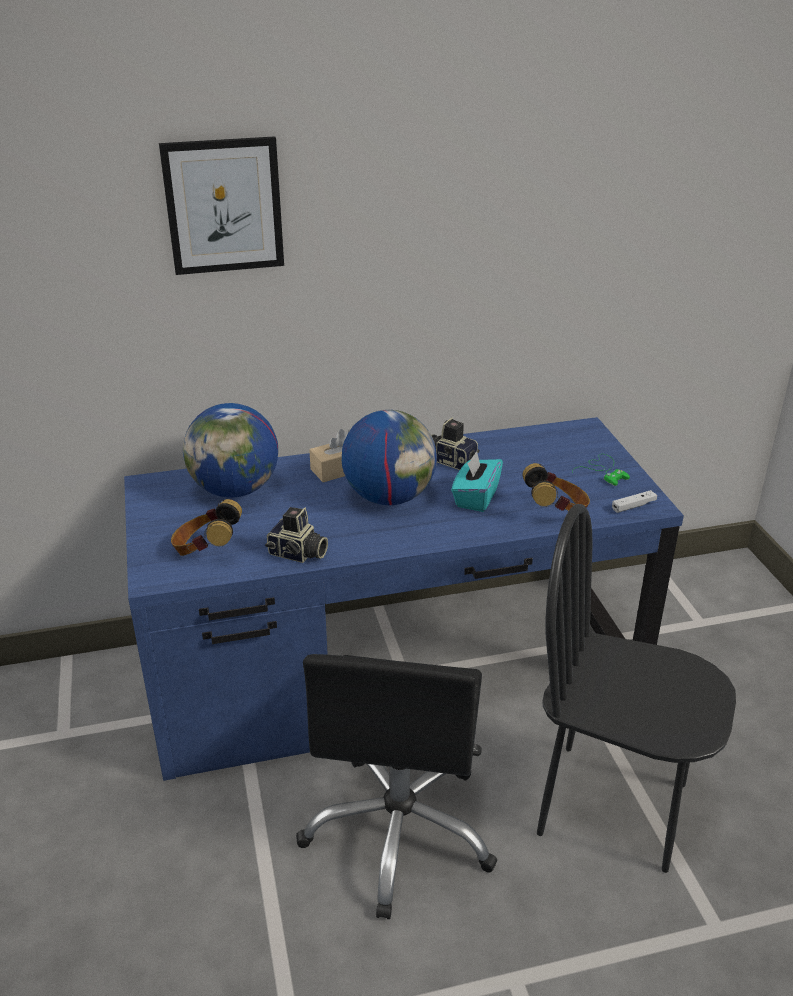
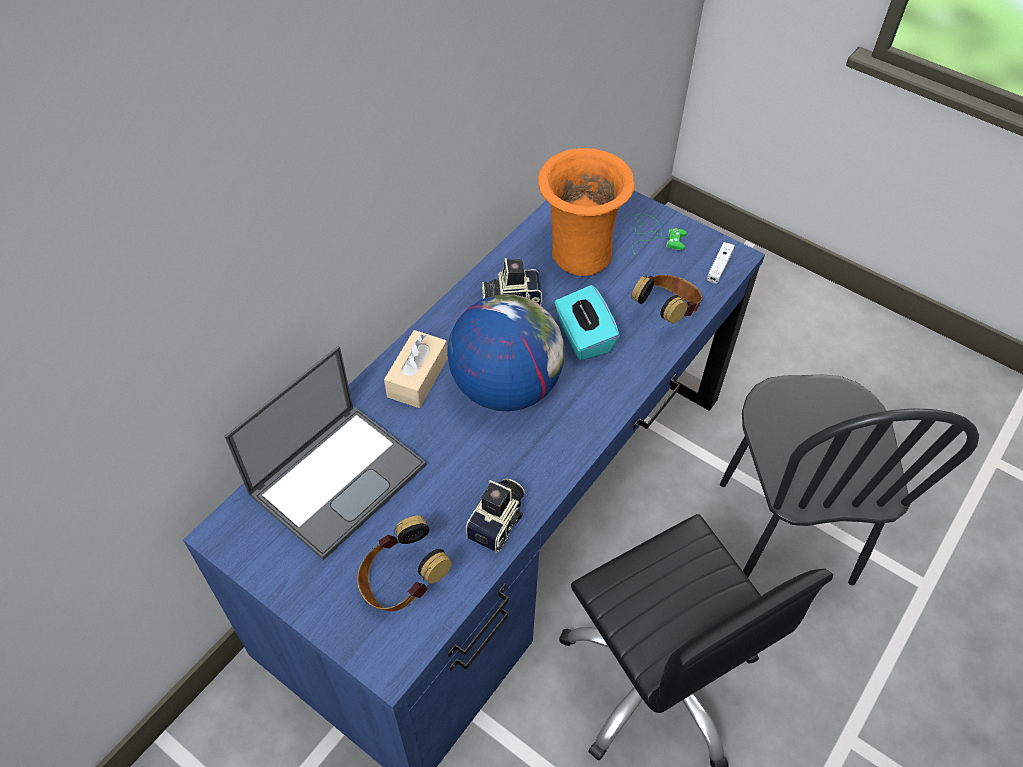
camera: 40 degrees left, 20 degrees up
(224, 206) = (218, 159): picture -> none
(235, 490) = (339, 477): globe -> laptop
(297, 554) = (499, 522): camera -> camera turned 45 degrees counterclockwise
(529, 457) = (578, 254): none -> orange vase
(613, 806) = (783, 532): black chair -> black chair turned 75 degrees counterclockwise

